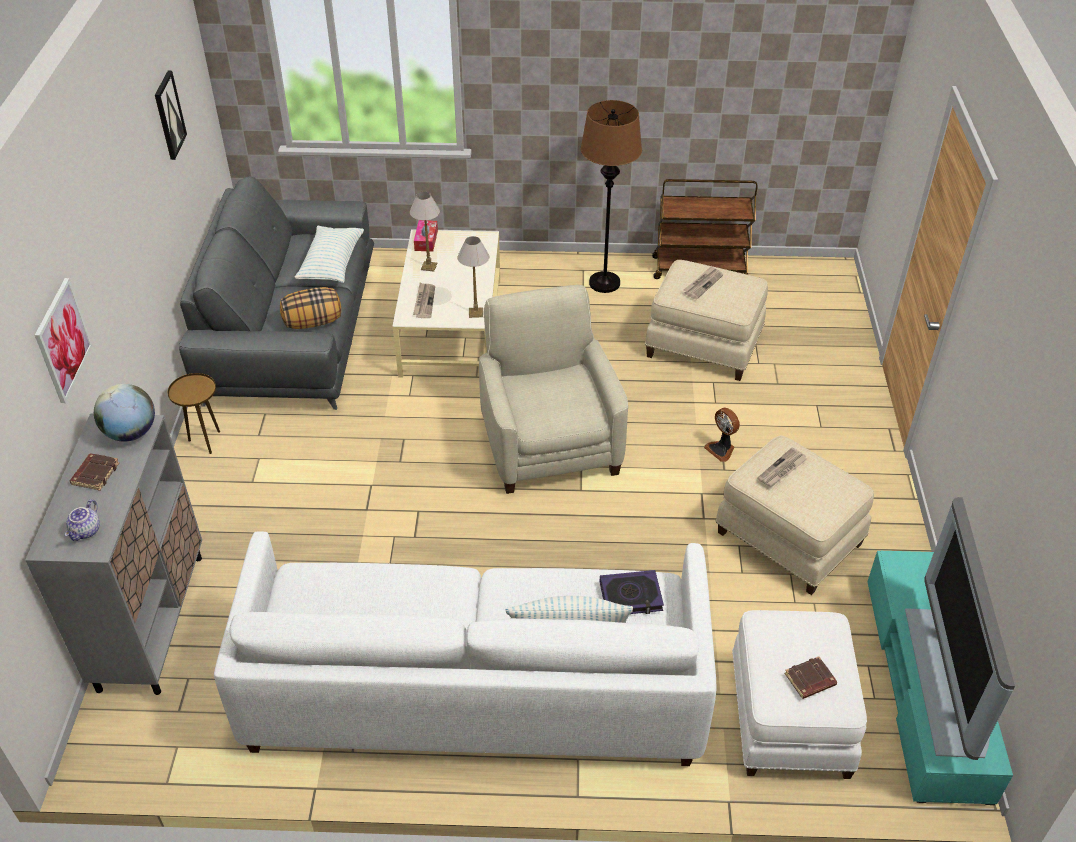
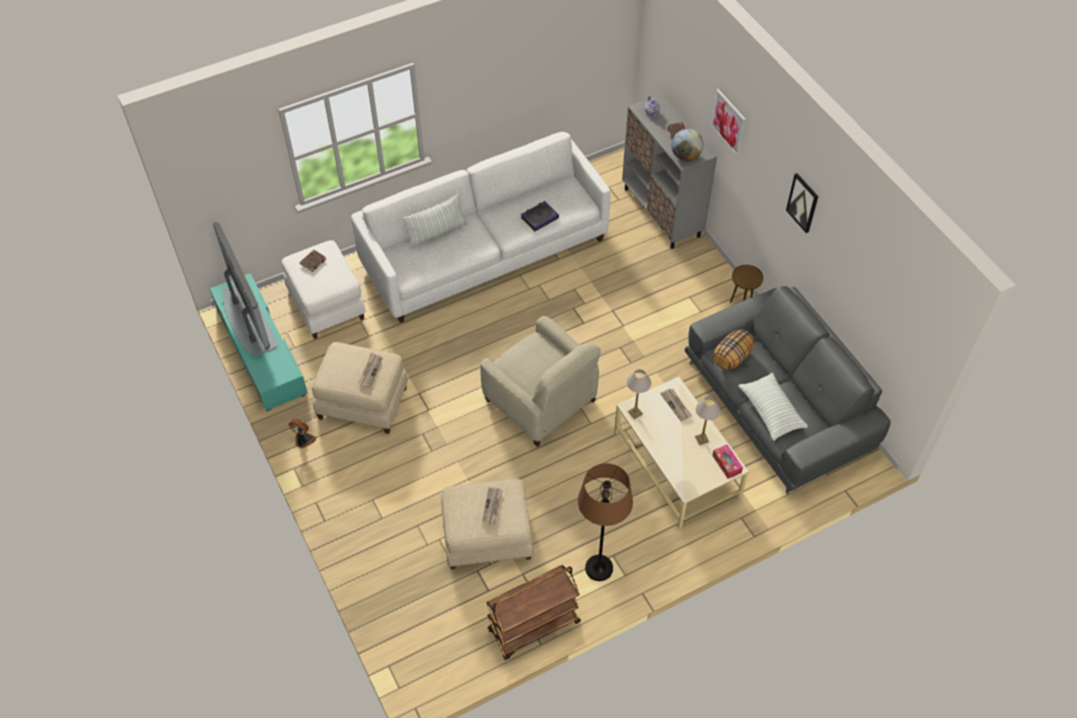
camera: 150 degrees right, 10 degrees up
(169, 115) = (872, 276): picture -> picture (803, 202)
(630, 597) = (417, 263): book -> book (539, 218)
(721, 449) = (431, 448): fan -> fan (303, 440)

